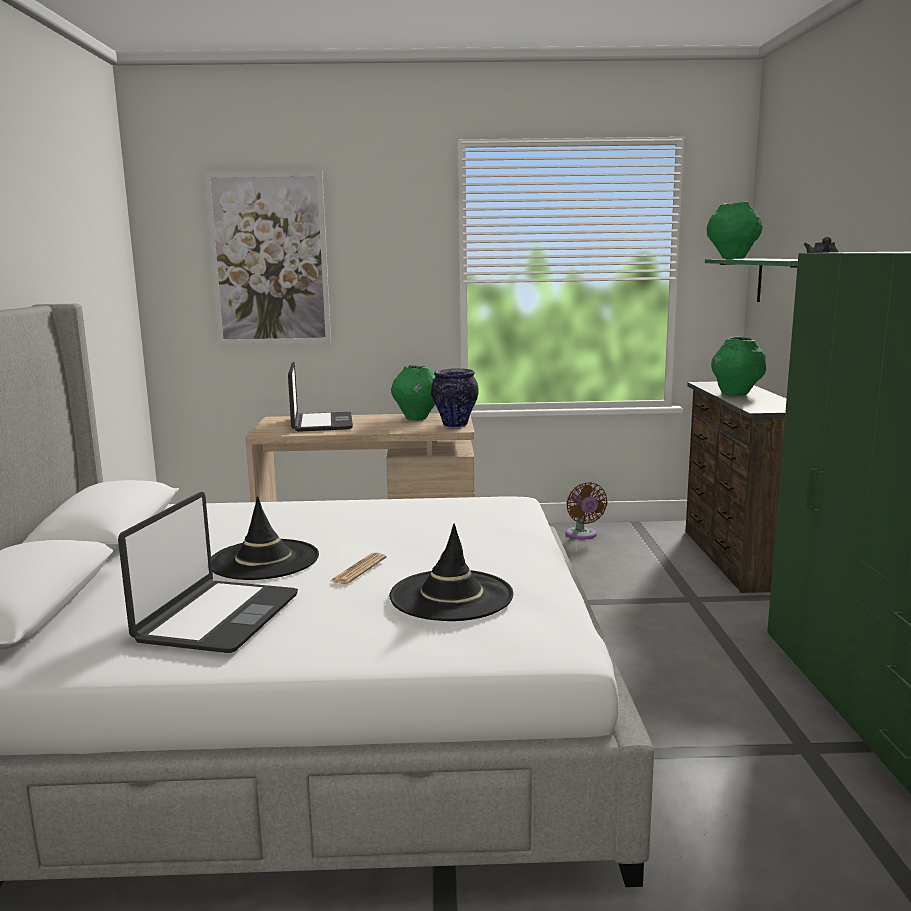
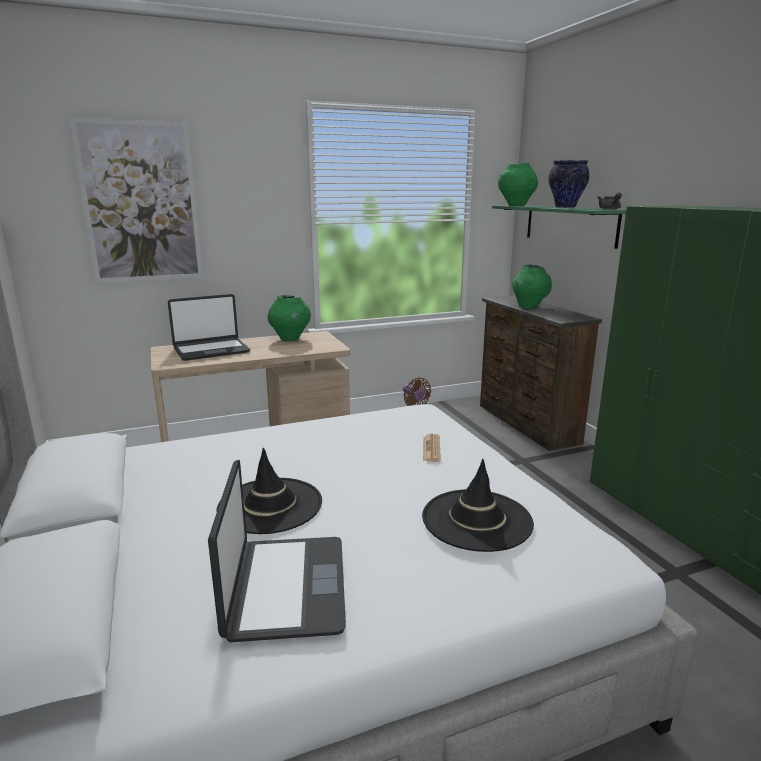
camera: 20 degrees left, 5 degrees up
(321, 423) = (211, 350): laptop -> laptop turned 90 degrees clockwise
(358, 570) = (368, 502): newspaper -> newspaper (431, 448)
(455, 425) = (329, 344): vase -> vase (565, 207)

